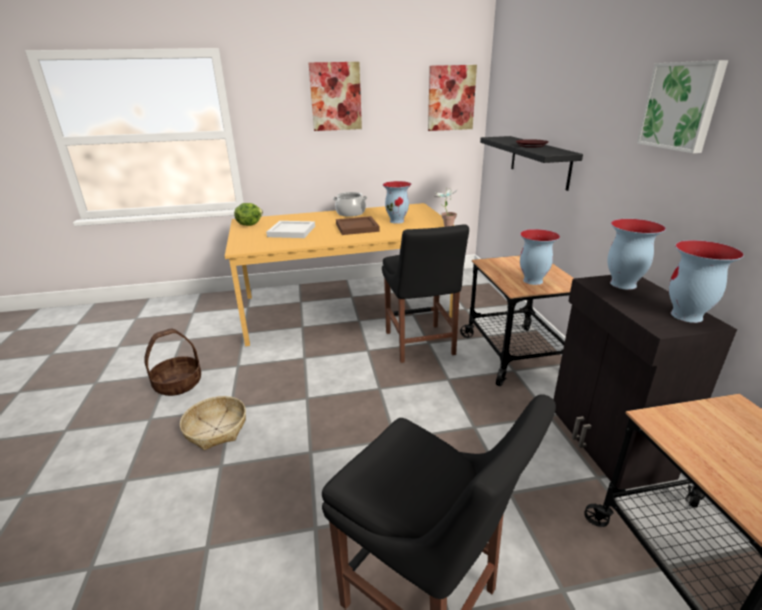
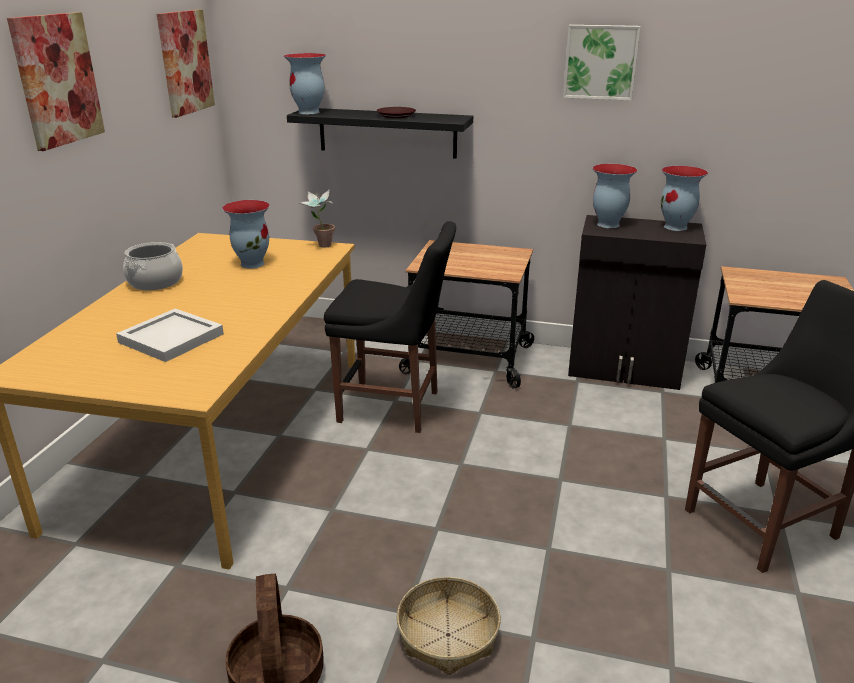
camera: 65 degrees left, 0 degrees up
(249, 224) = (56, 369): lettuce -> none
(356, 228) = (237, 292): brown tray -> none
(533, 281) = (495, 262): vase -> vase (309, 112)

